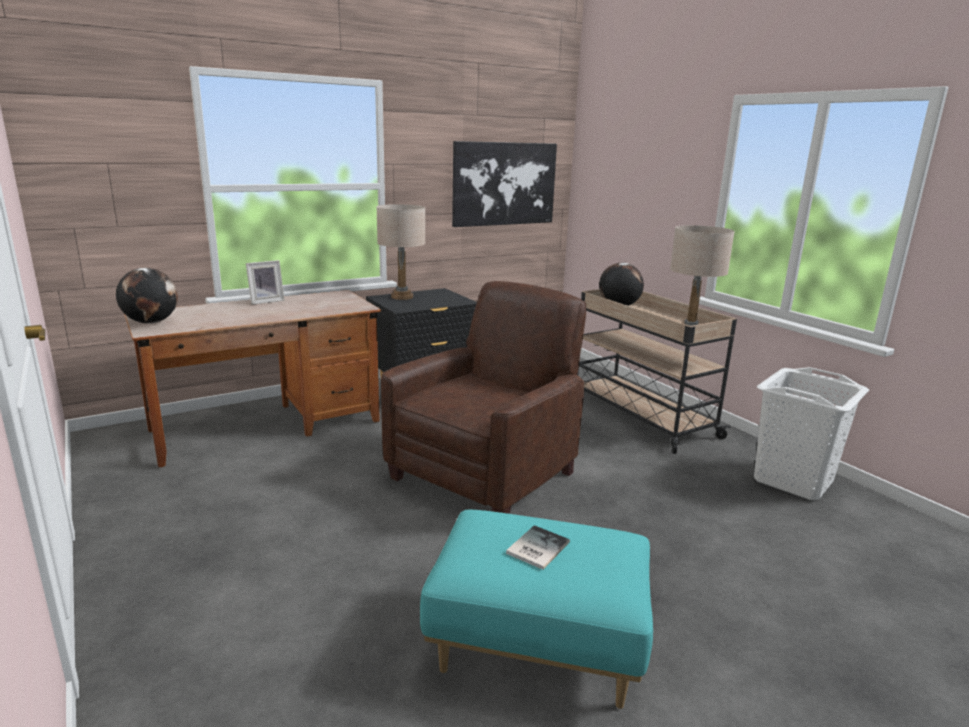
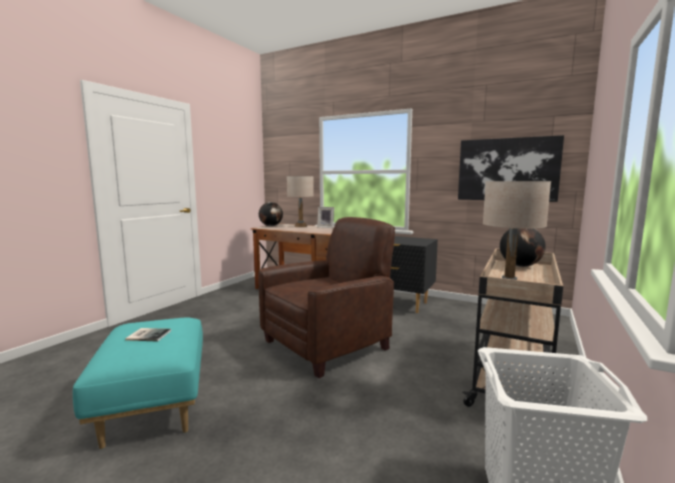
camera: 60 degrees right, 10 degrees down
(402, 297) = (397, 237): beige table lamp -> beige table lamp (300, 226)
(485, 474) = (327, 344): brown armchair -> brown armchair turned 45 degrees counterclockwise

